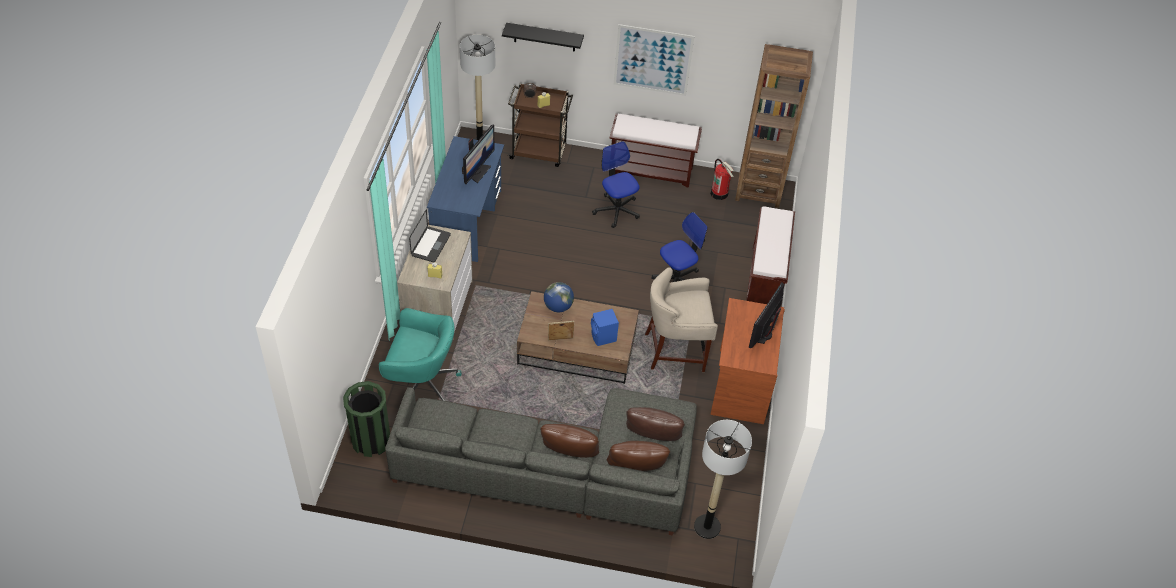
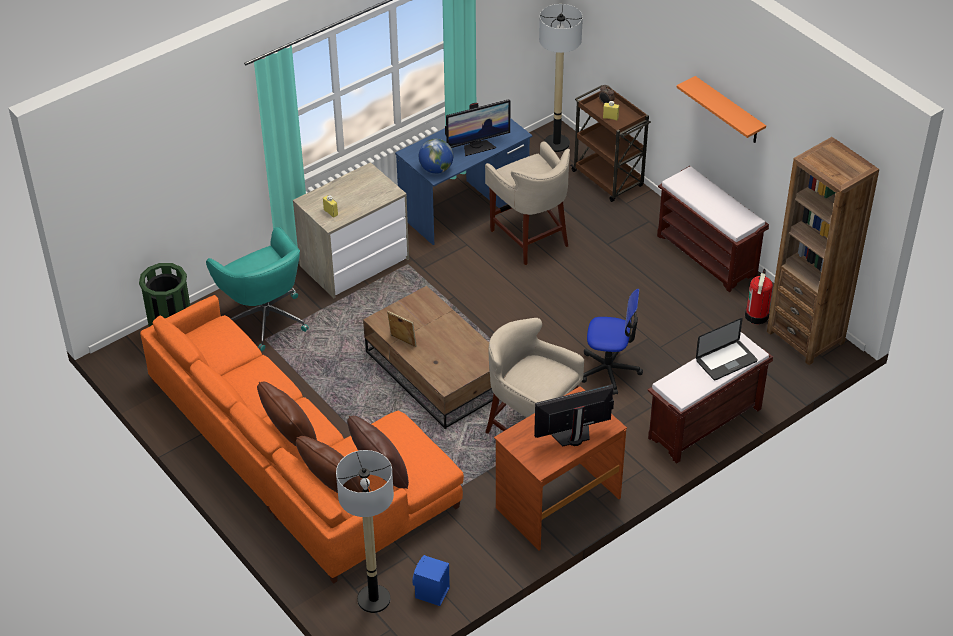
camera: 45 degrees right, 5 degrees down
(431, 245) = (357, 185): laptop -> laptop (726, 361)
(533, 219) = (530, 237): none -> beige stool
(544, 37) = (634, 37): black shelf -> none
(558, 306) = (435, 313): globe -> globe (436, 169)
(558, 470) = (298, 462): grey sofa -> orange sofa
(603, 337) = (445, 364): blue speaker -> blue speaker (431, 593)
(616, 210) = (624, 273): office chair -> none
(653, 60) = (728, 111): picture -> orange shelf

